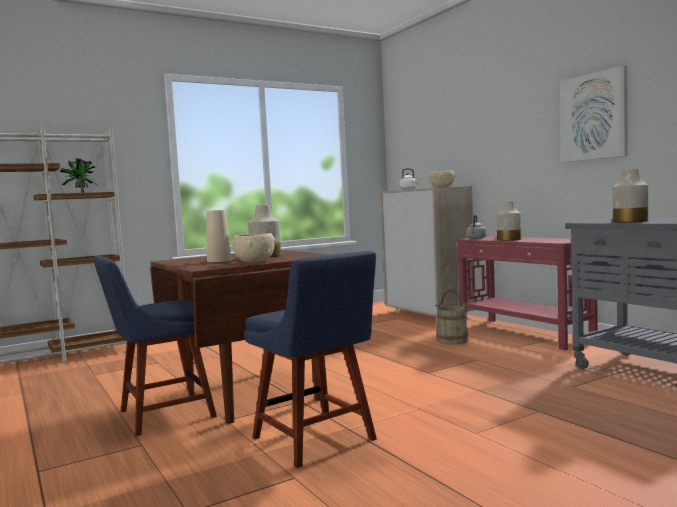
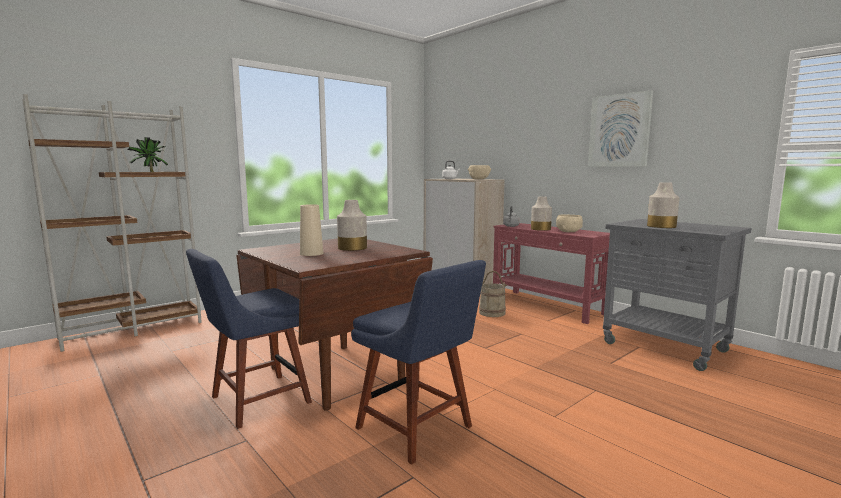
camera: 10 degrees left, 5 degrees up
(255, 262) = (351, 258): beige bowl -> beige bowl (568, 232)

